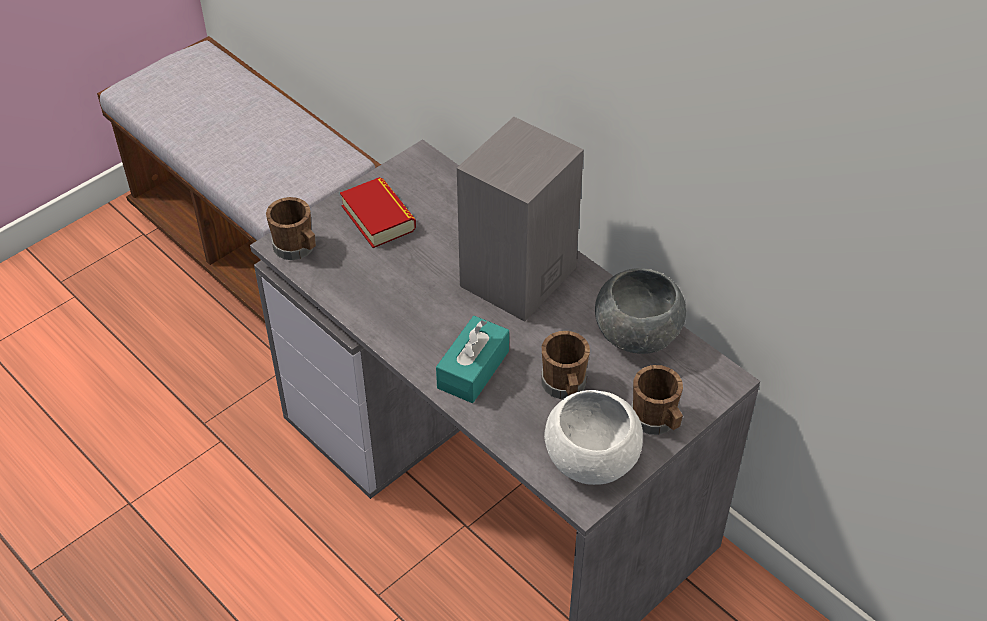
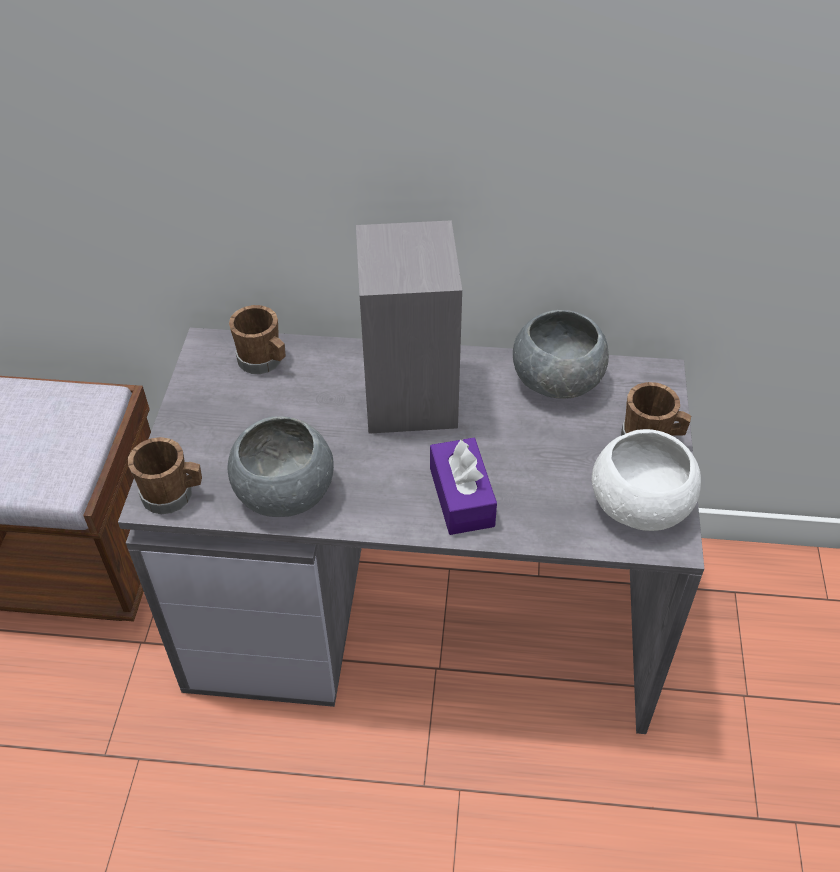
camera: 40 degrees left, 0 degrees up
(364, 290) = (284, 492): none -> grey bowl
(378, 218) = (225, 419): book -> none
(473, 369) = (461, 497): turquoise tissue box -> purple tissue box
(564, 386) = (551, 460): brown mug -> brown mug (264, 362)

